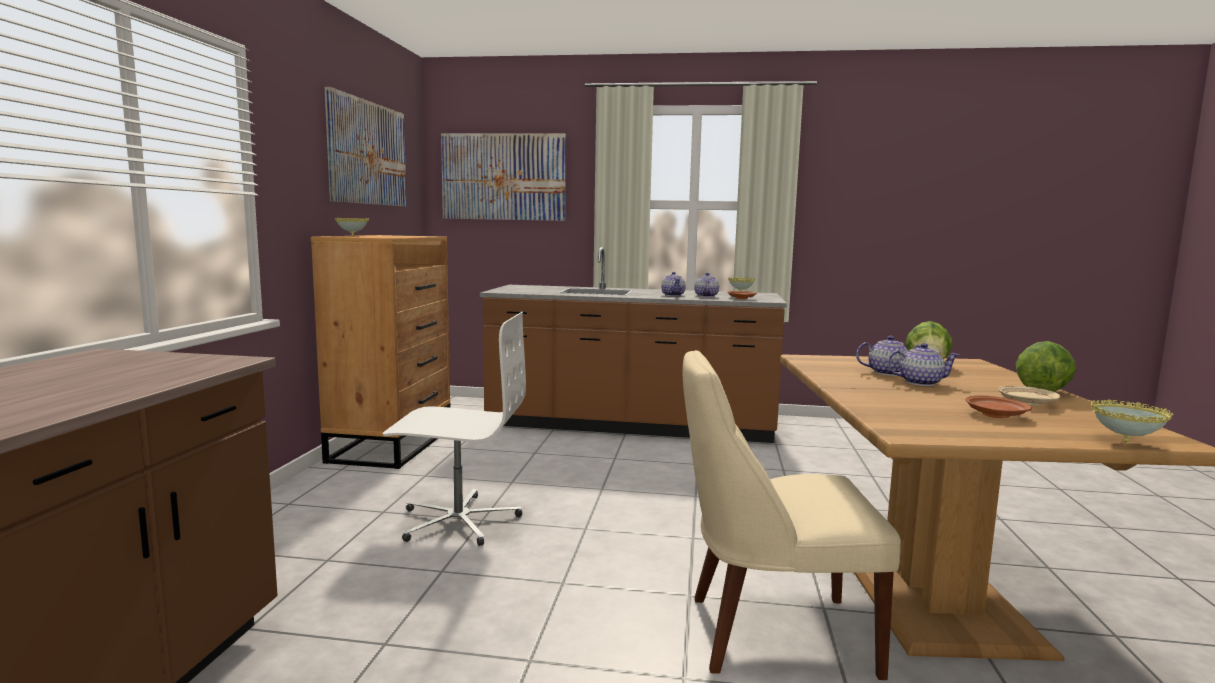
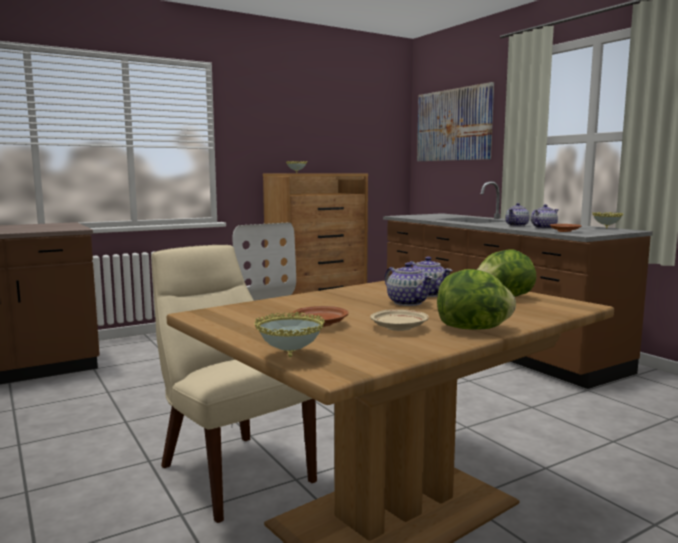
camera: 50 degrees right, 0 degrees up
(368, 153) = (334, 116): picture -> none

